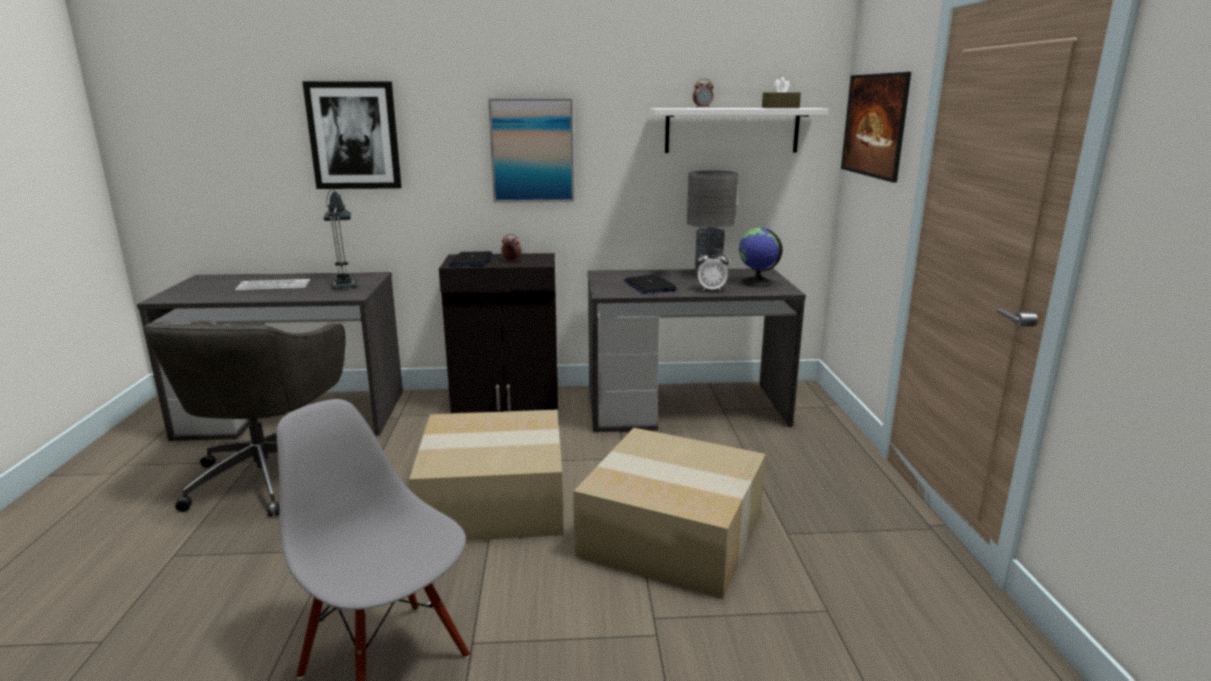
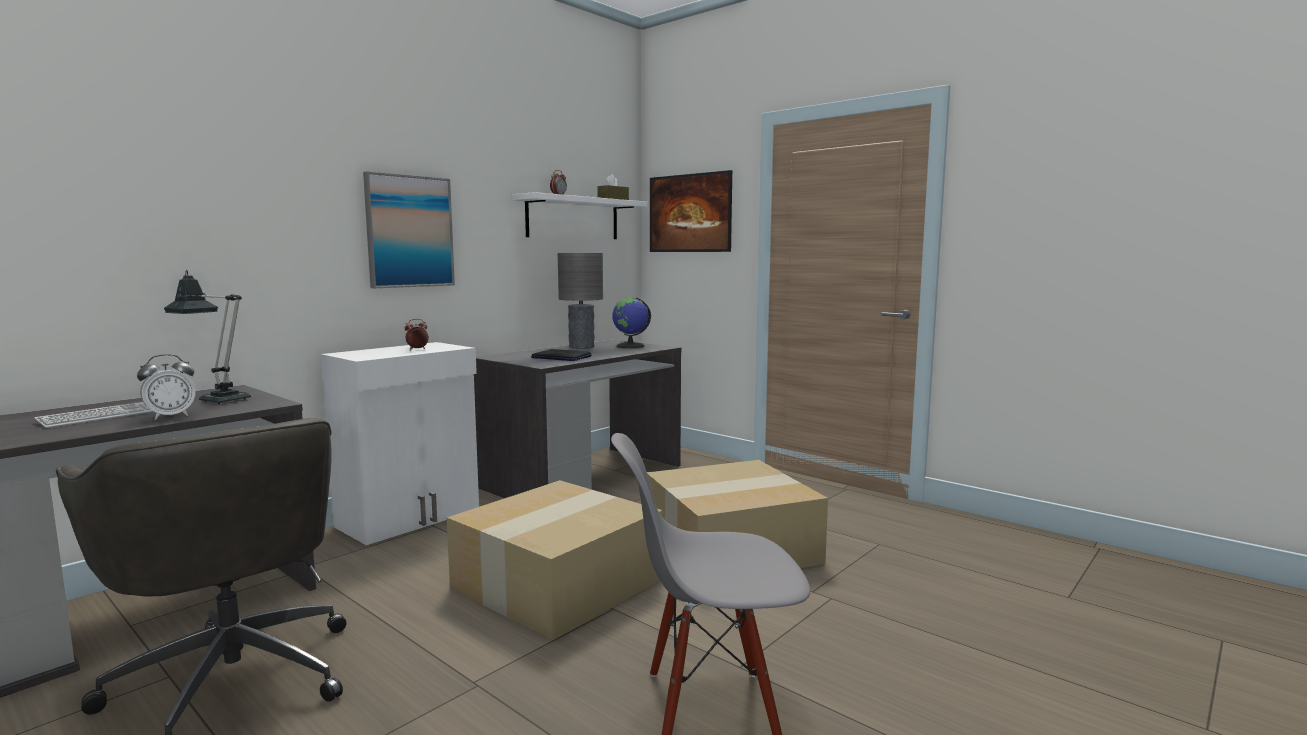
camera: 45 degrees left, 10 degrees down
(354, 136) = (190, 205): picture -> none
(471, 261) = (372, 354): laptop -> none
(507, 400) = (411, 518): black cabinet -> white cabinet
(711, 290) = (614, 353): alarm clock -> alarm clock (170, 416)

